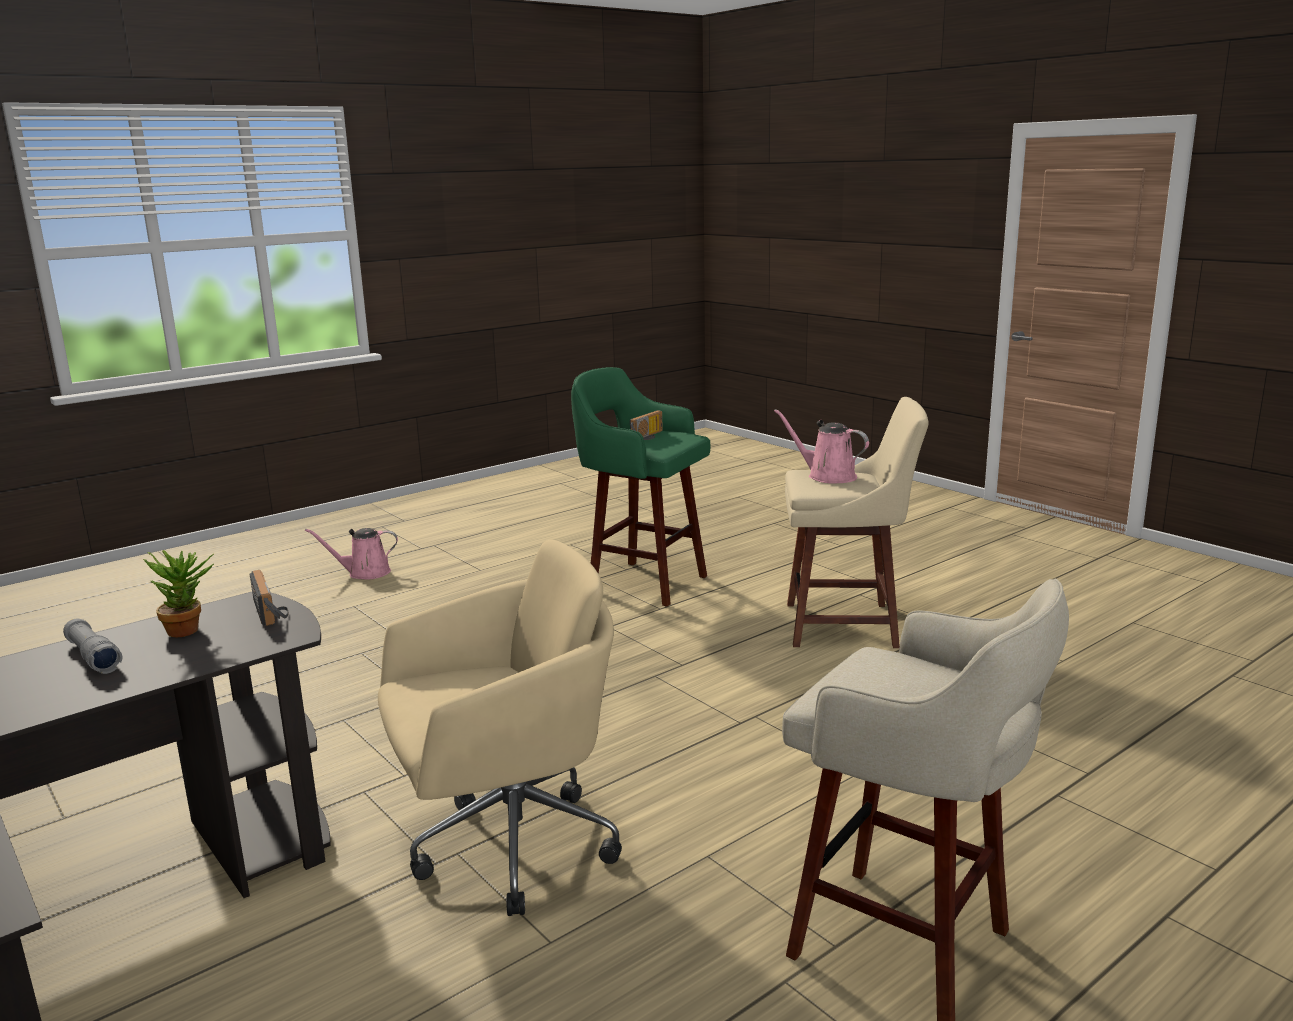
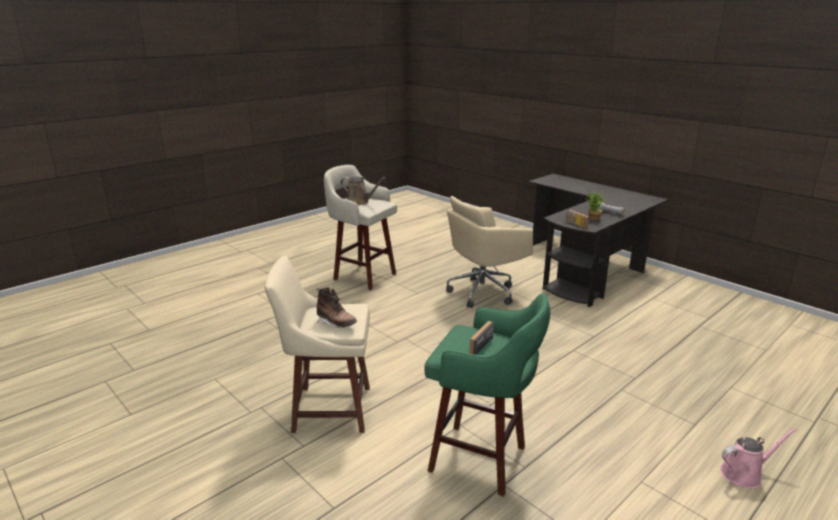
camera: 175 degrees right, 5 degrees up
(827, 476) = (336, 323): pink watering can -> brown boot
(923, 688) = (359, 202): none -> brown watering can

